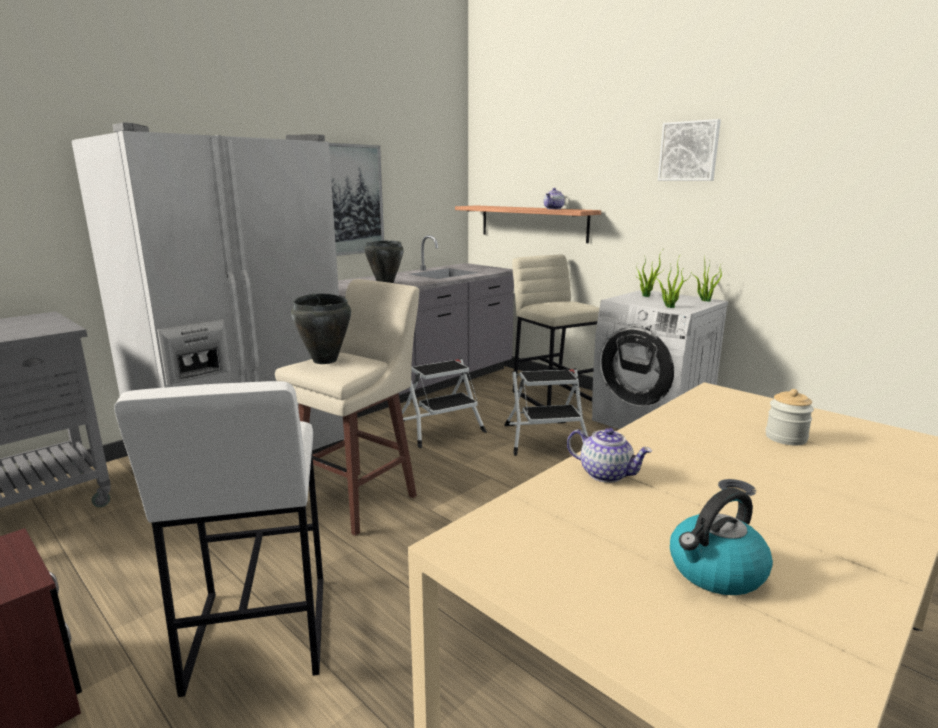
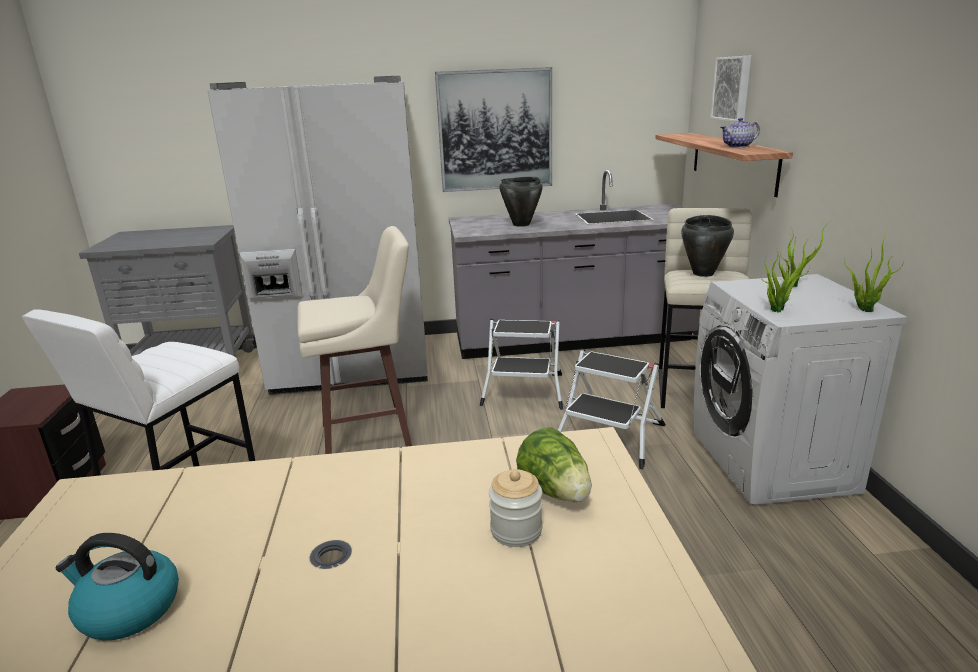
camera: 40 degrees right, 5 degrees up
(325, 360) = (334, 302): black cooking pot -> black cooking pot (703, 273)
(606, 474) = (273, 486): teapot -> none
(689, 151) = (893, 69): picture -> picture (733, 88)
(757, 416) = (556, 492): none -> lettuce

